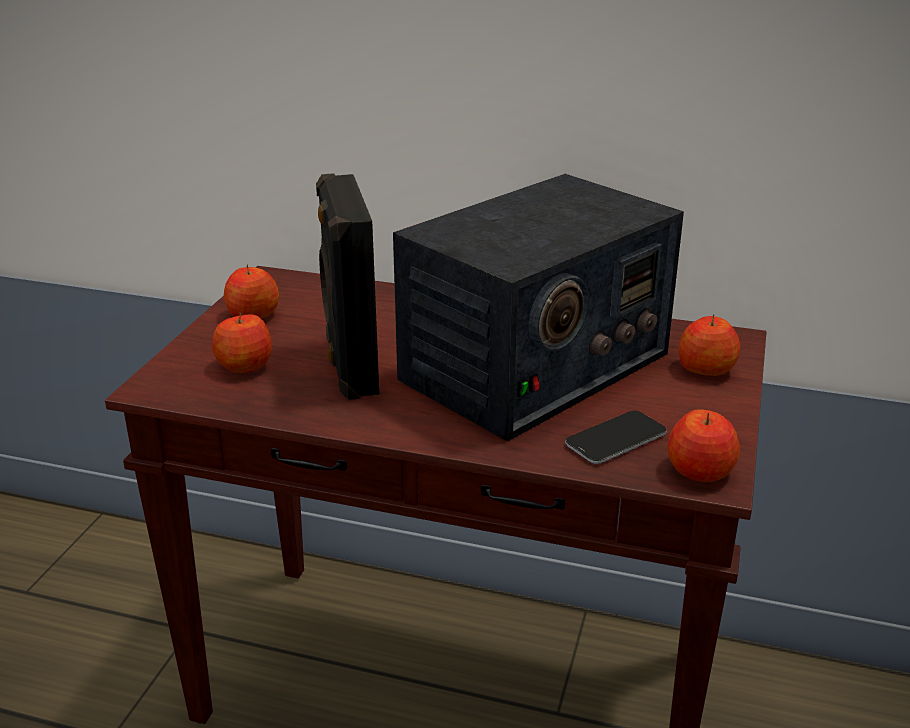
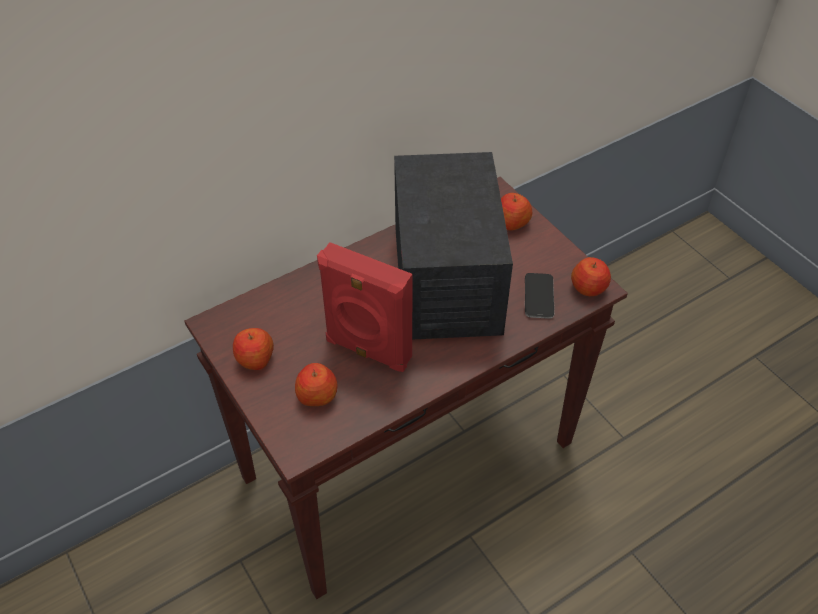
camera: 50 degrees left, 20 degrees up
(349, 366) = (367, 350): black speaker -> red speaker

